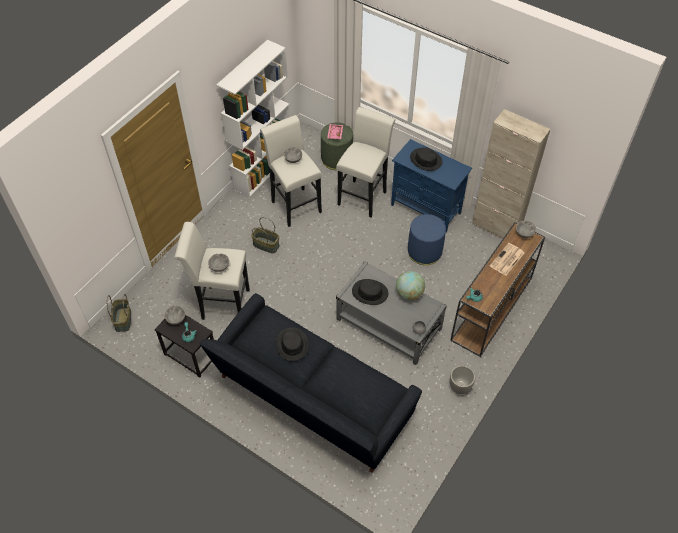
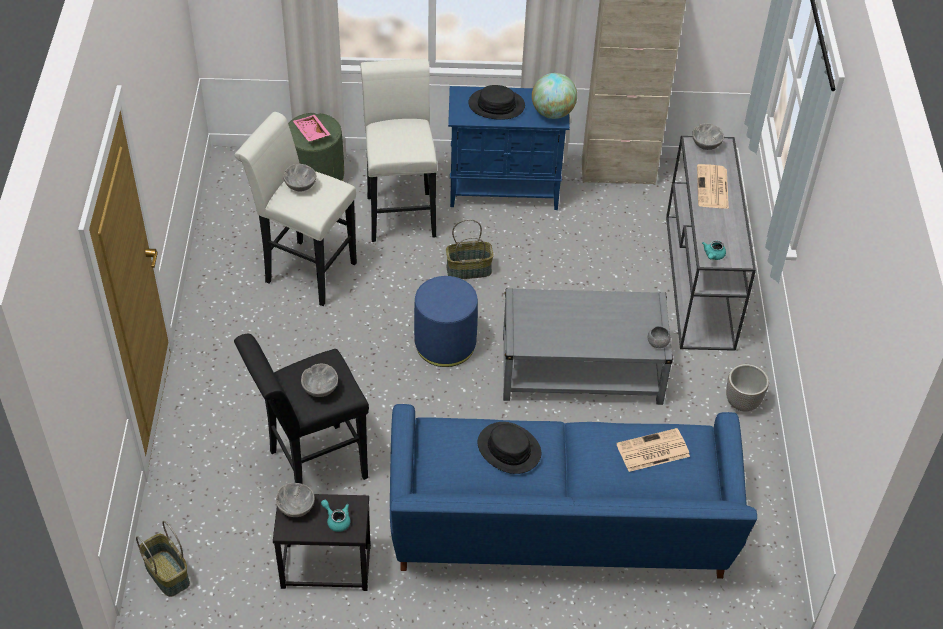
camera: 35 degrees left, 5 degrees down
(221, 304) = (311, 467): white stool -> black stool
(263, 171) = (213, 243): white bookcase -> none
(266, 245) = (310, 348): basket -> basket (469, 269)
(311, 400) = (560, 530): black sofa -> blue sofa
(361, 385) = (652, 451): none -> newspaper
(370, 292) = (549, 326): black hat -> none
(409, 294) = (604, 302): globe -> globe (552, 113)
(424, 251) = (549, 248): blue ottoman -> blue ottoman (445, 344)
(491, 310) = (699, 282): brown console table -> grey console table

